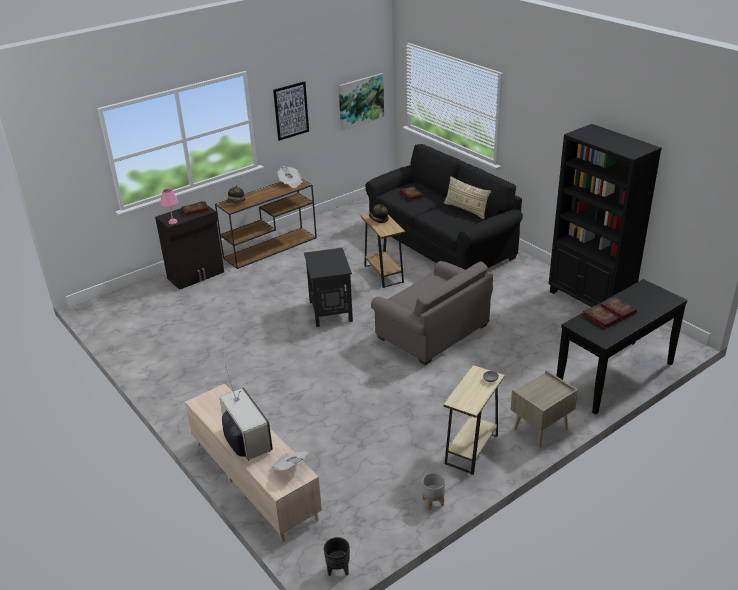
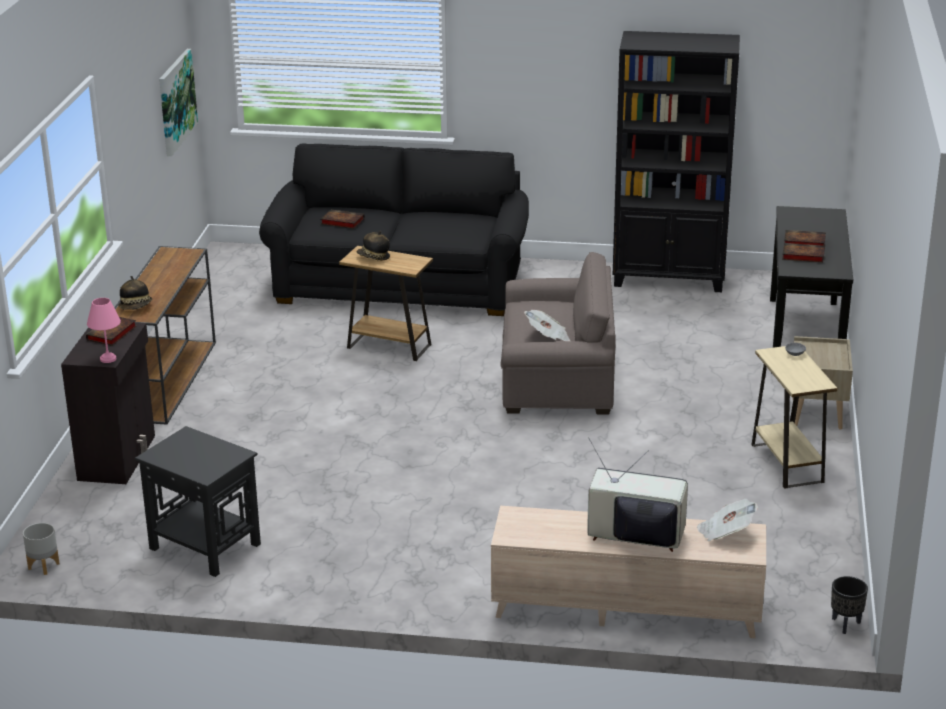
camera: 45 degrees left, 5 degrees down
(290, 183) = (169, 257): newspaper -> newspaper (548, 337)
(291, 110) = (129, 135): picture -> none
(330, 311) = (395, 413): black side table -> black side table (204, 546)
(433, 502) = (828, 523): grey planter -> grey planter (43, 566)
(466, 210) = (443, 214): beige pillow -> none

